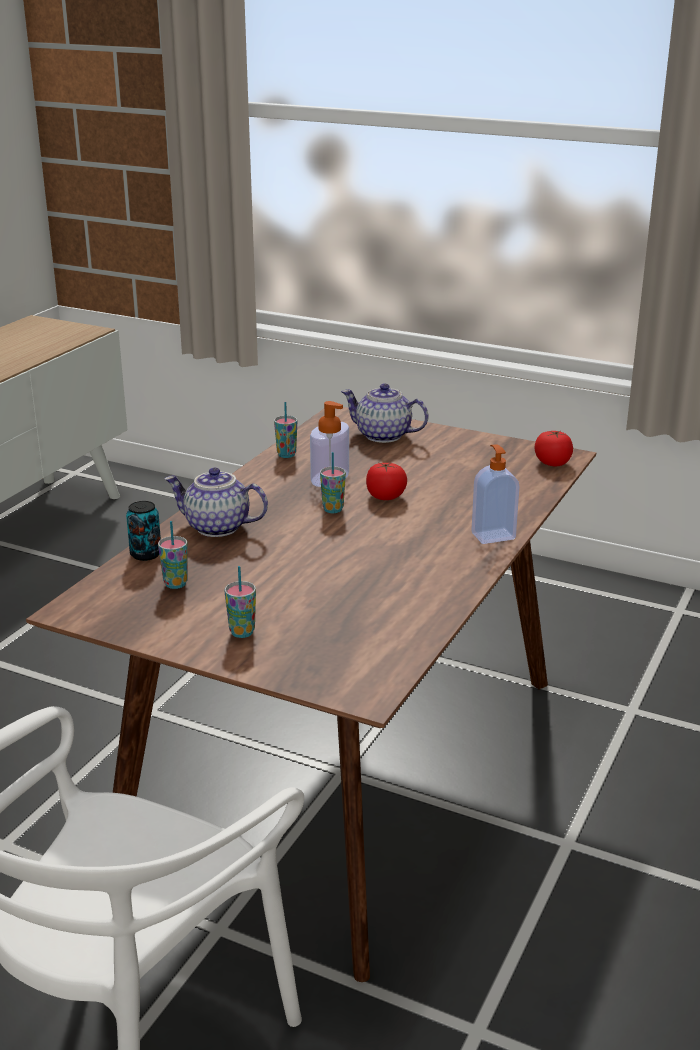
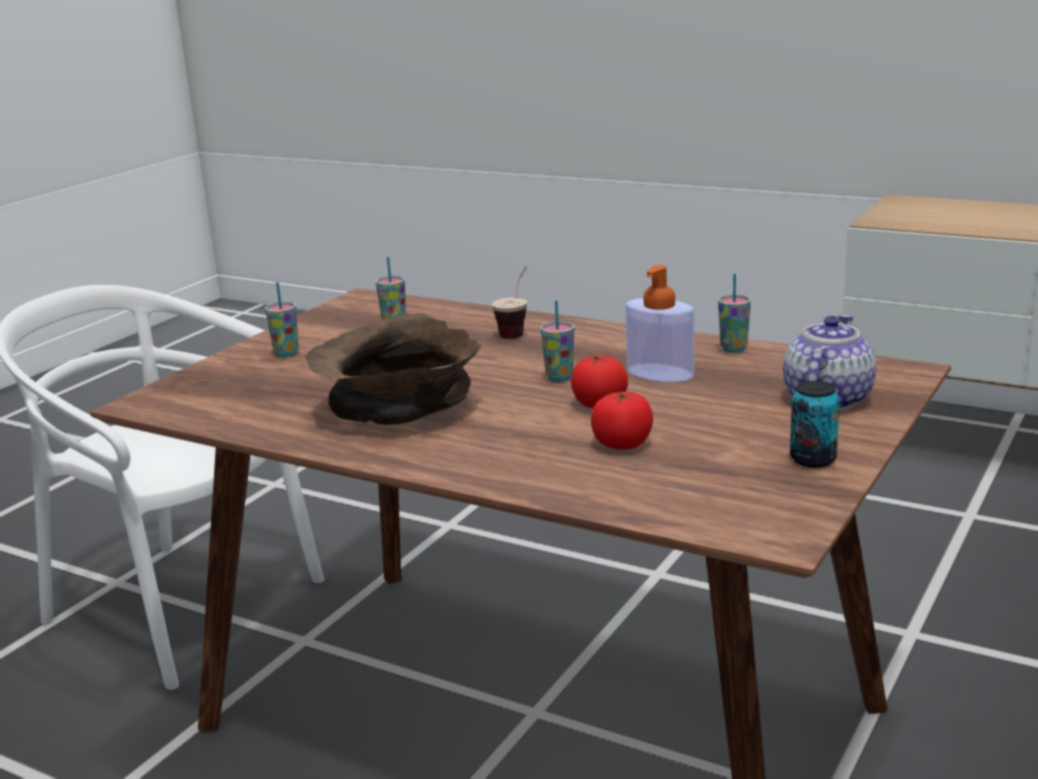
camera: 95 degrees right, 5 degrees down
(146, 554) = (461, 310): can -> can (813, 459)
(216, 528) = (517, 331): teapot -> cup
(392, 565) = (398, 410): none -> brown bowl
(492, 535) = (465, 466): soap dispenser -> none
(552, 463) = (742, 522): tomato -> tomato (623, 444)

